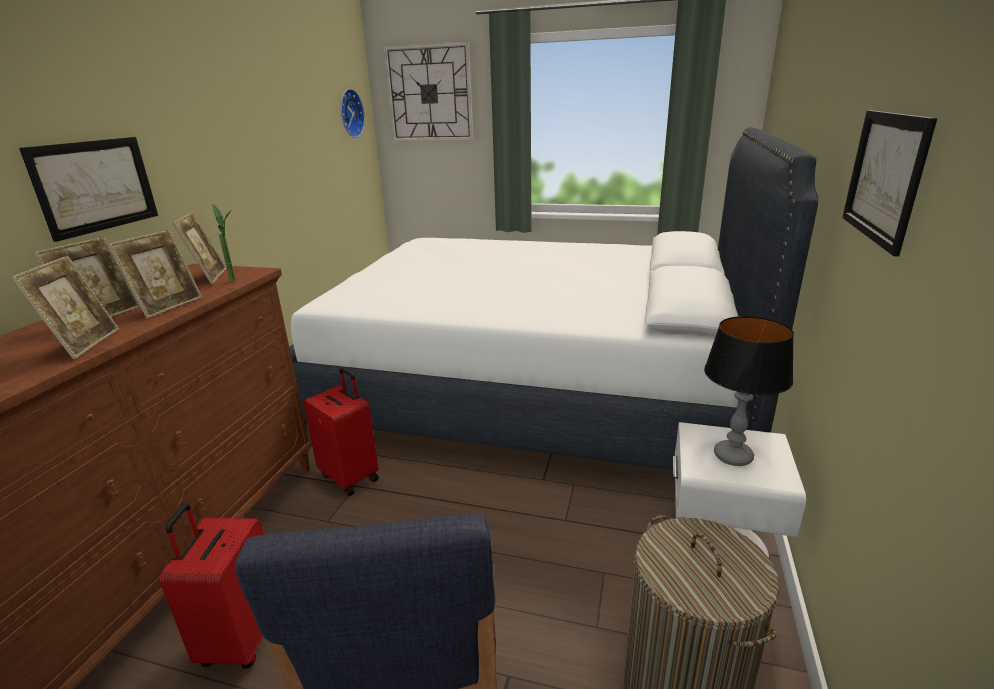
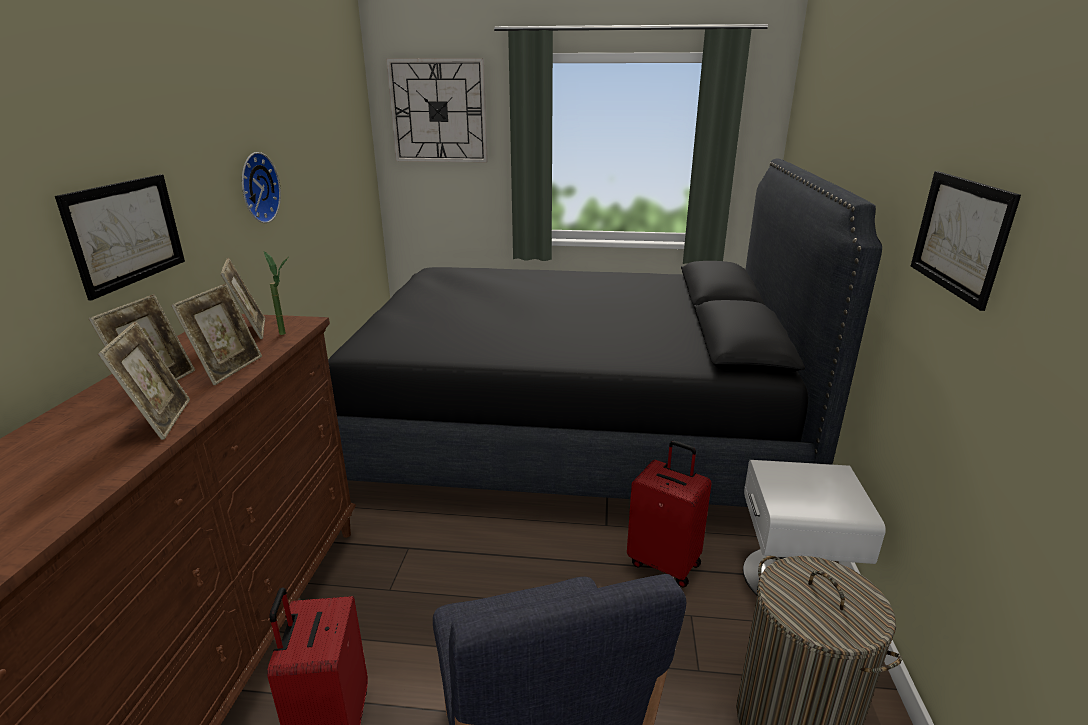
camera: 10 degrees left, 0 degrees up
(349, 113) = (352, 132): wall clock -> wall clock (256, 188)
(351, 476) = (400, 538): red suitcase -> red suitcase (665, 563)
(532, 388) = (569, 427): white bed -> black bed
(732, 456) = (810, 491): table lamp -> none

